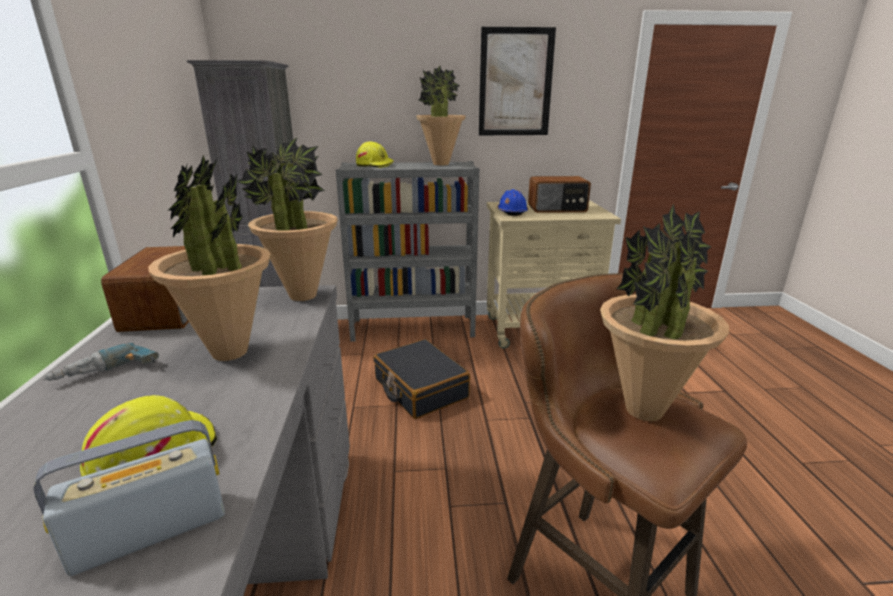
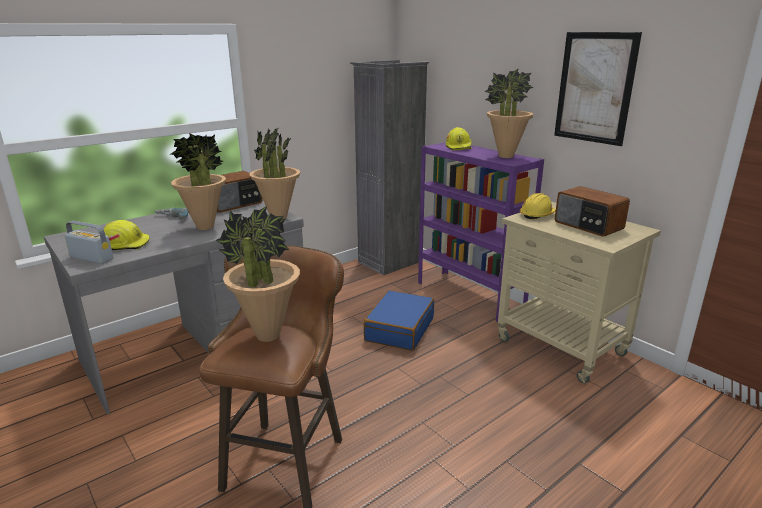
camera: 55 degrees right, 0 degrees up
(413, 328) = (469, 295): grey bookcase -> purple bookcase
(420, 388) = (399, 329): black suitcase -> blue suitcase
(512, 212) = (537, 215): blue hard hat -> yellow hard hat

